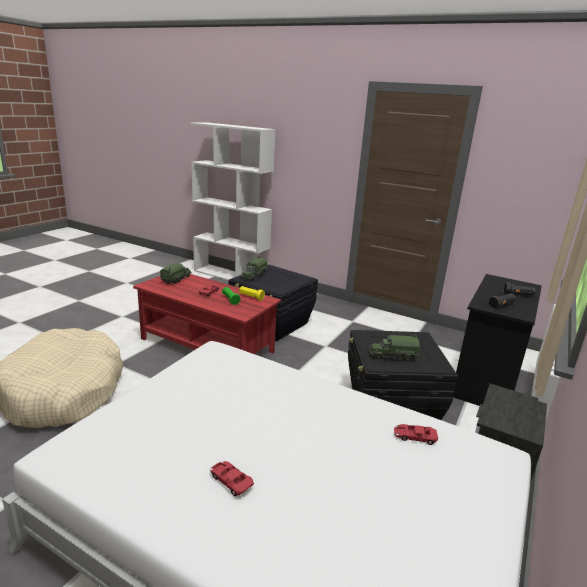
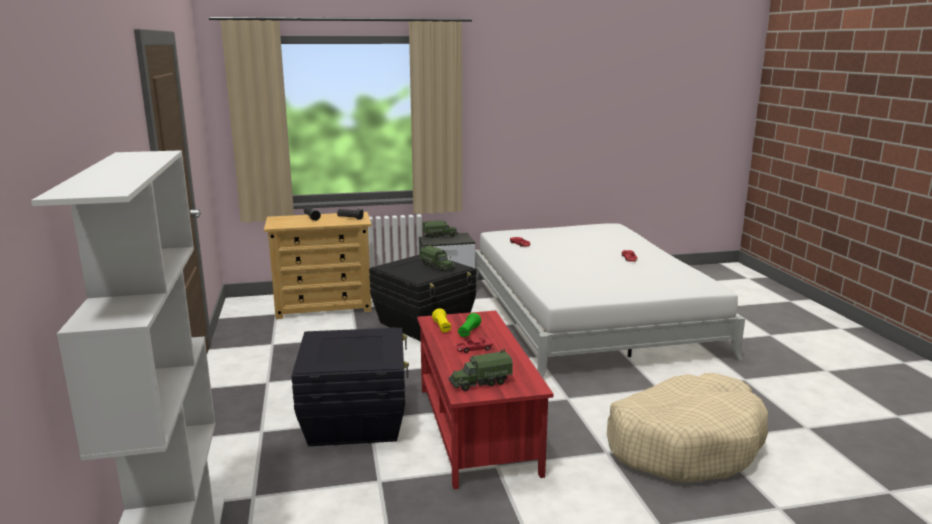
camera: 130 degrees left, 5 degrees down
(253, 276) = (364, 360): toy truck -> toy truck (440, 236)
(485, 381) = (324, 306): black dresser -> beige dresser

